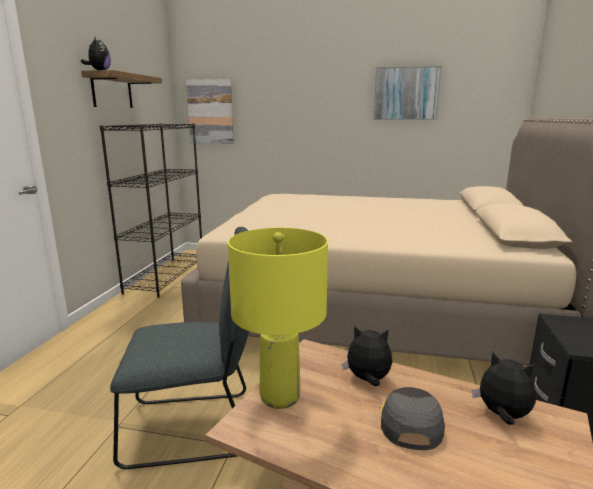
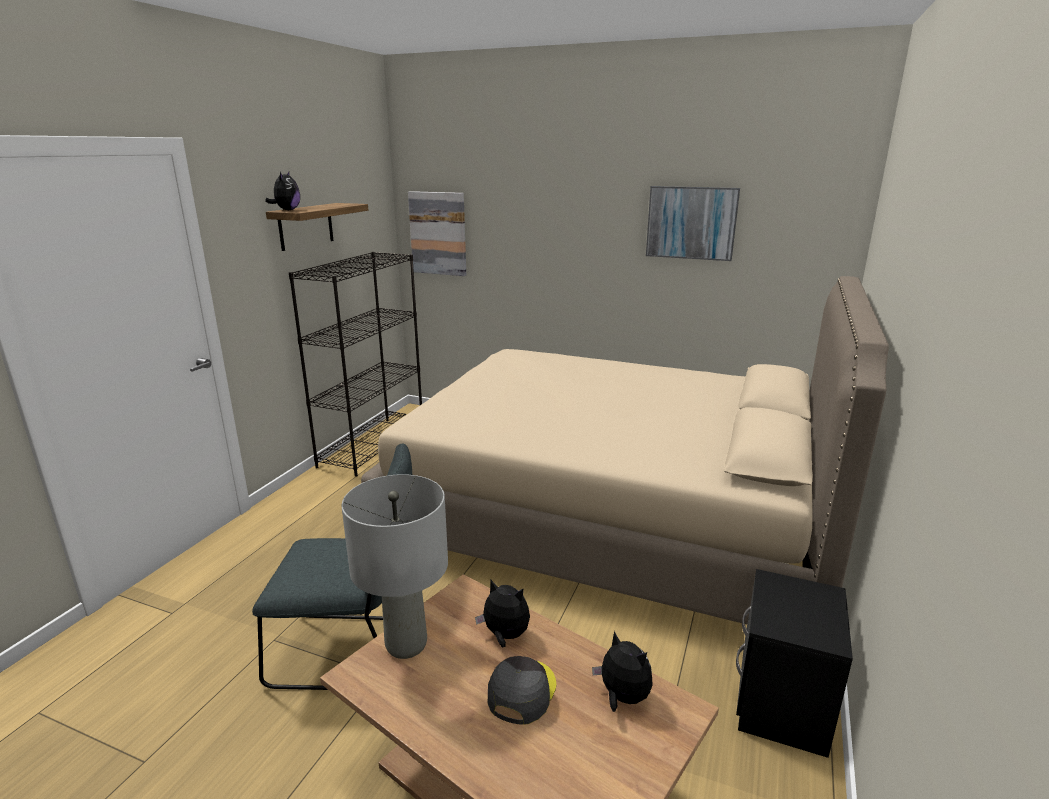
camera: 10 degrees right, 5 degrees up
(280, 397) = (406, 645): yellow table lamp -> grey table lamp

